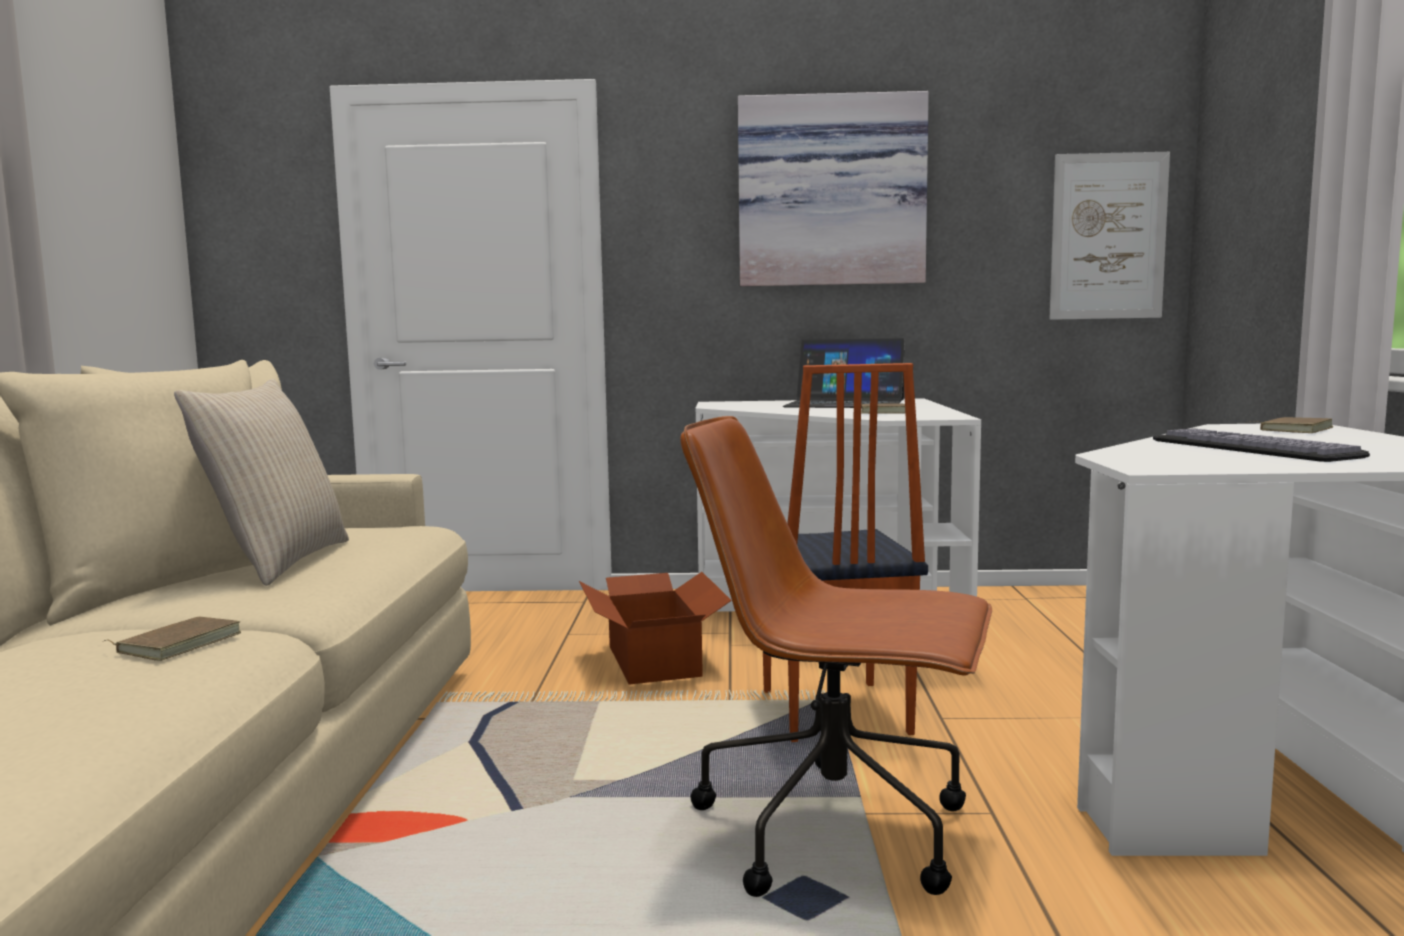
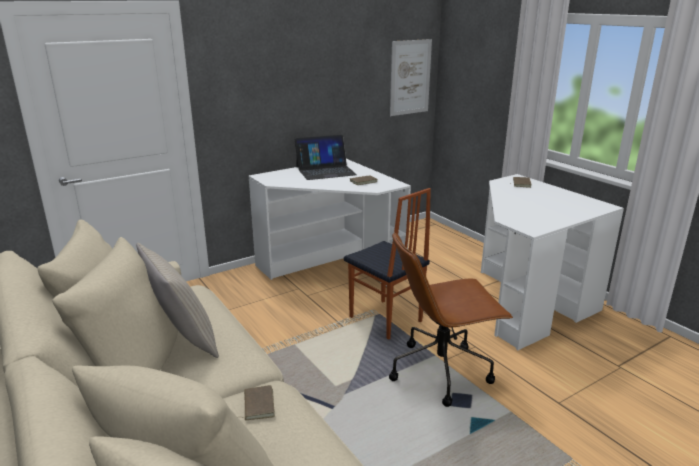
camera: 35 degrees left, 15 degrees up
(655, 660) = (287, 314): cardboard box -> none
(831, 192) = (302, 62): picture -> none
(1263, 447) = (535, 204): keyboard -> none

